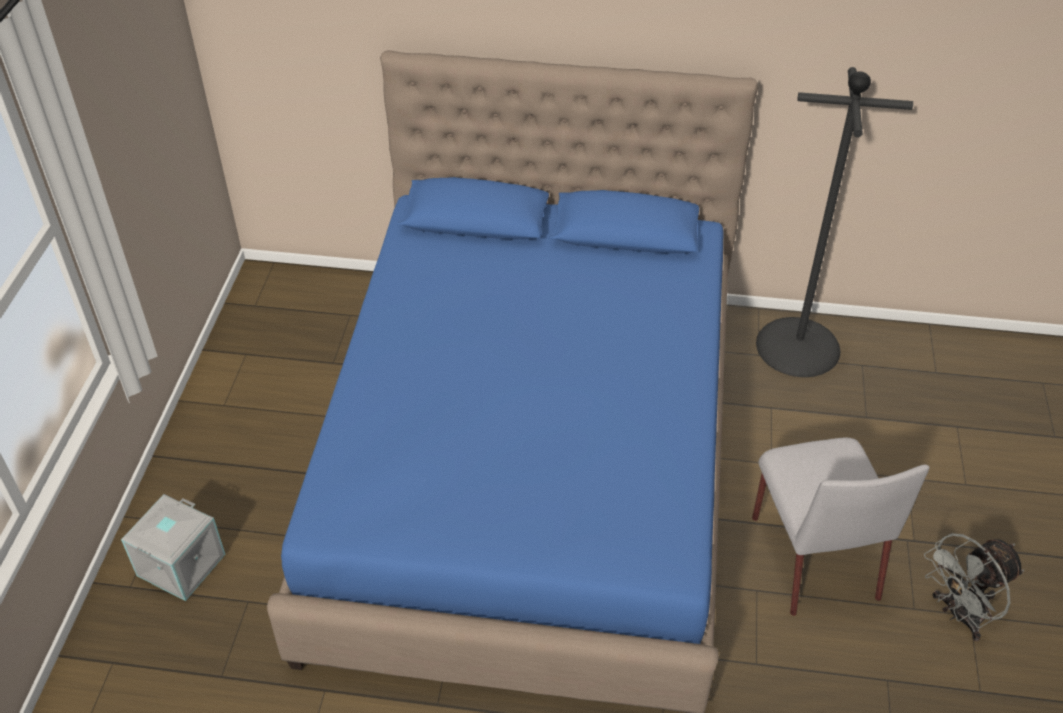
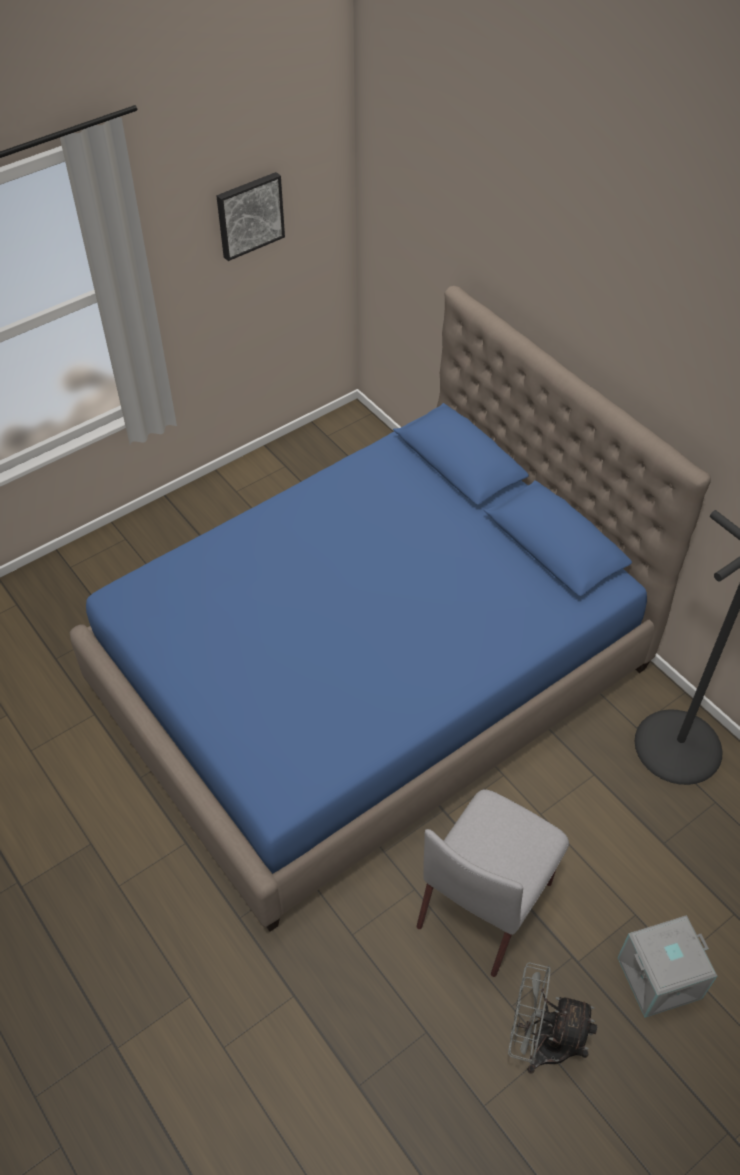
camera: 45 degrees right, 5 degrees up
(131, 78) = (249, 215): none -> picture
(182, 566) = (106, 576): grey storage box -> grey storage box (659, 979)

